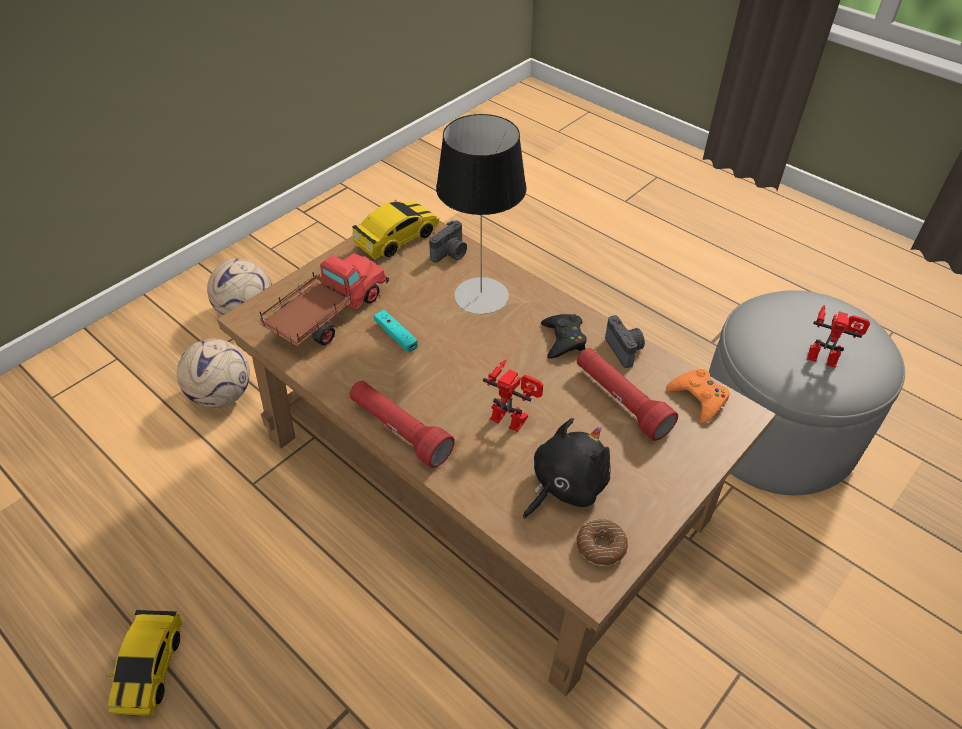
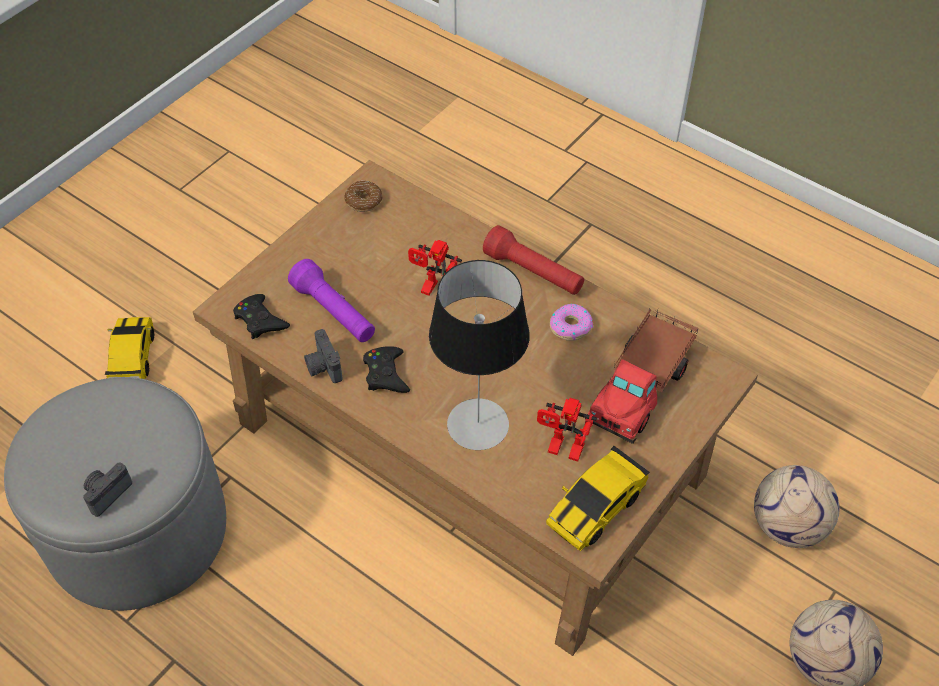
camera: 175 degrees right, 5 degrees up
(150, 668) = (711, 279): toy car -> toy car (133, 357)
(376, 371) = (570, 326): none -> donut
(396, 335) = (561, 366): turquoise game controller -> none
(451, 254) = (522, 486): camera -> camera (106, 493)
(565, 485) = (389, 240): black plush toy -> none
(620, 401) = (334, 312): red flashlight -> purple flashlight
(698, 398) = (260, 320): orange game controller -> black game controller
(825, 355) = (98, 430): toy robot -> toy robot (562, 451)

